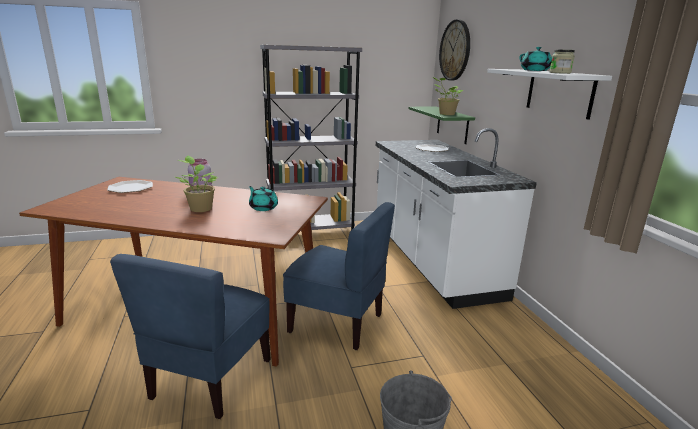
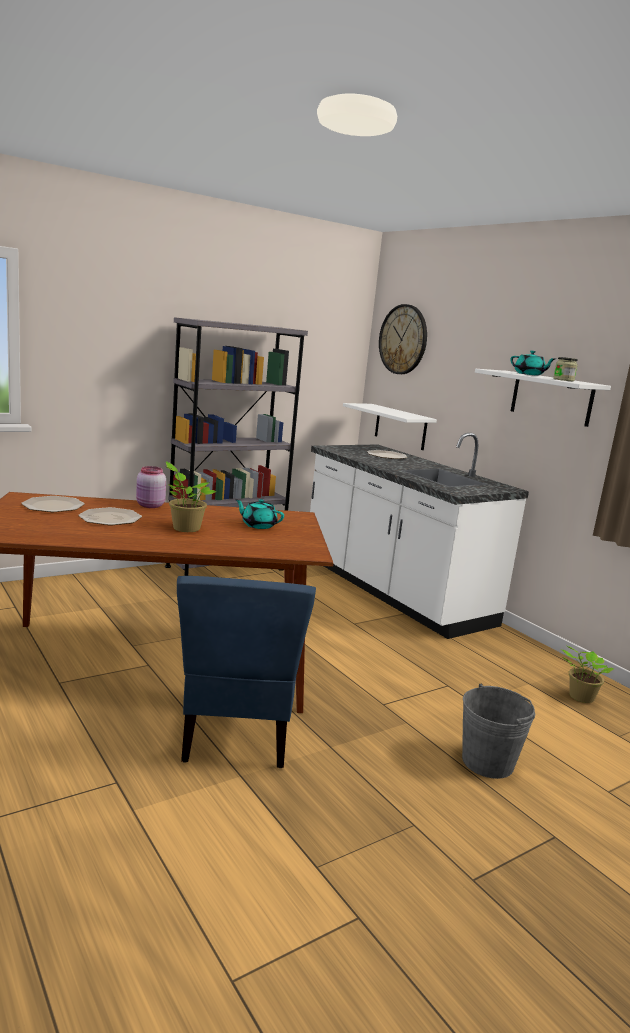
camera: 20 degrees left, 5 degrees down
(156, 198) = (111, 518): none -> plate
(337, 323) = (335, 664): blue chair -> none
(445, 114) = (401, 414): potted plant -> potted plant (579, 697)
(452, 124) = (400, 427): green shelf -> white shelf

